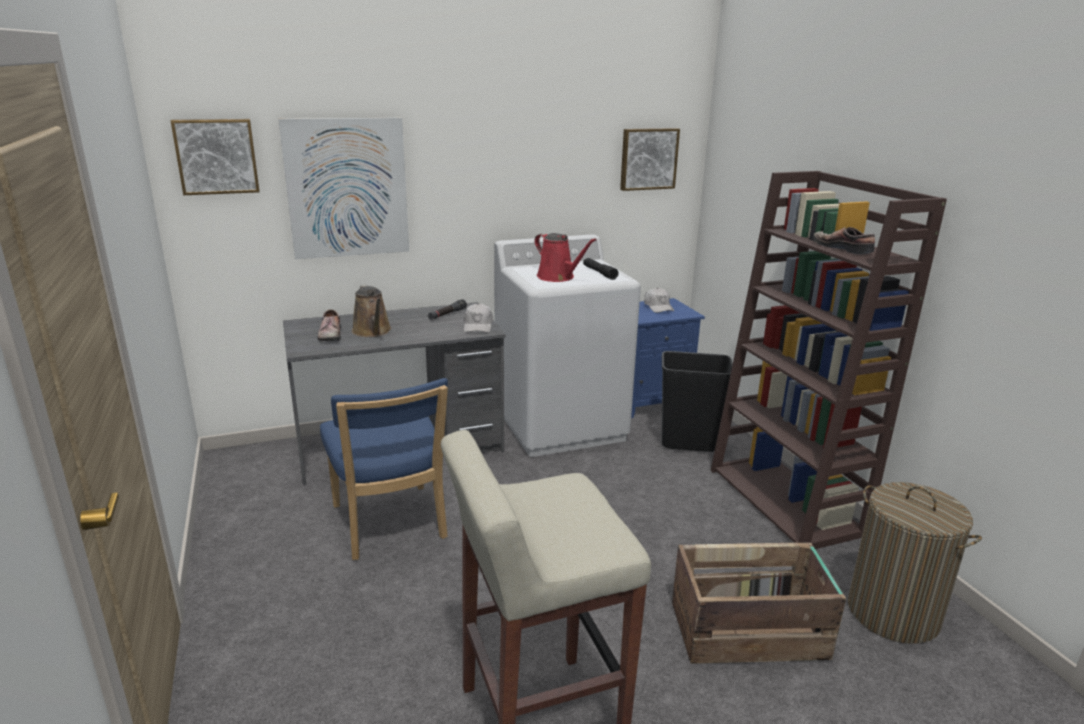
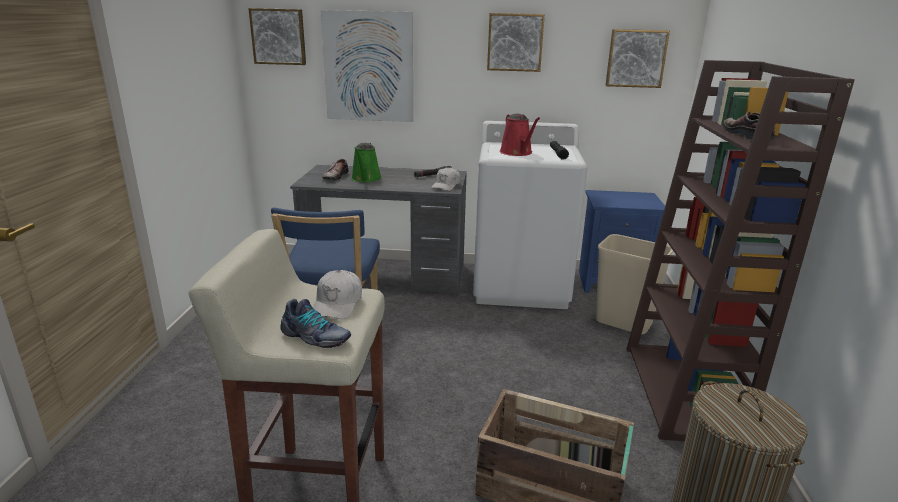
camera: 25 degrees right, 0 degrees up
(372, 332) = (365, 179): brown watering can -> green watering can
(523, 148) = (515, 42): none -> picture
(590, 543) = (315, 337): none -> shoe
(658, 307) = (630, 197): white cap -> white cap (337, 304)
(689, 443) = (624, 323): black trash can -> beige trash can

